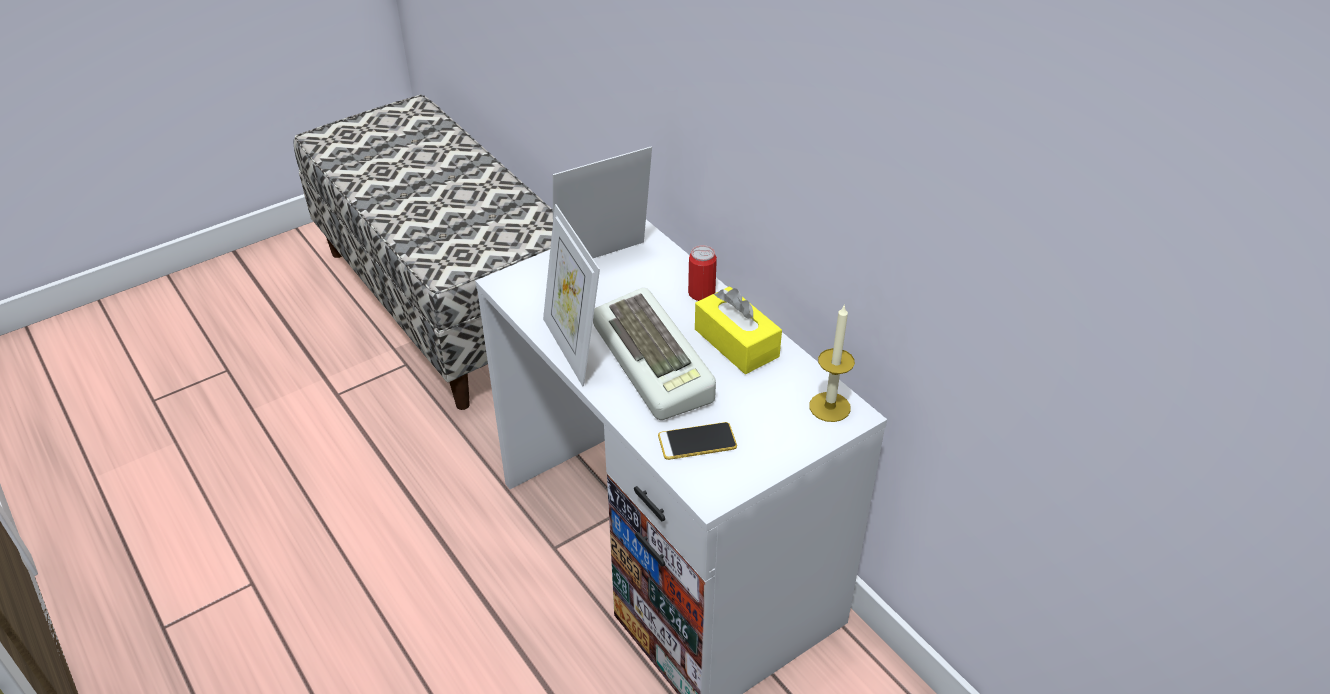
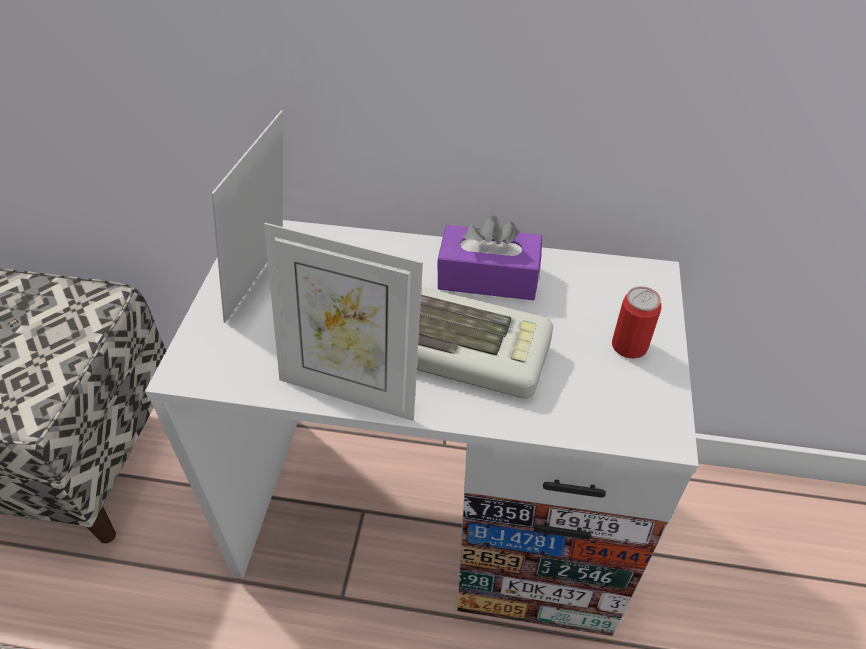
camera: 45 degrees left, 5 degrees up
(697, 442) = (584, 392): phone -> none
(701, 293) = (399, 253): can -> can (629, 346)
(736, 343) = (488, 278): yellow tissue box -> purple tissue box
(829, 407) = (631, 281): candle -> none

